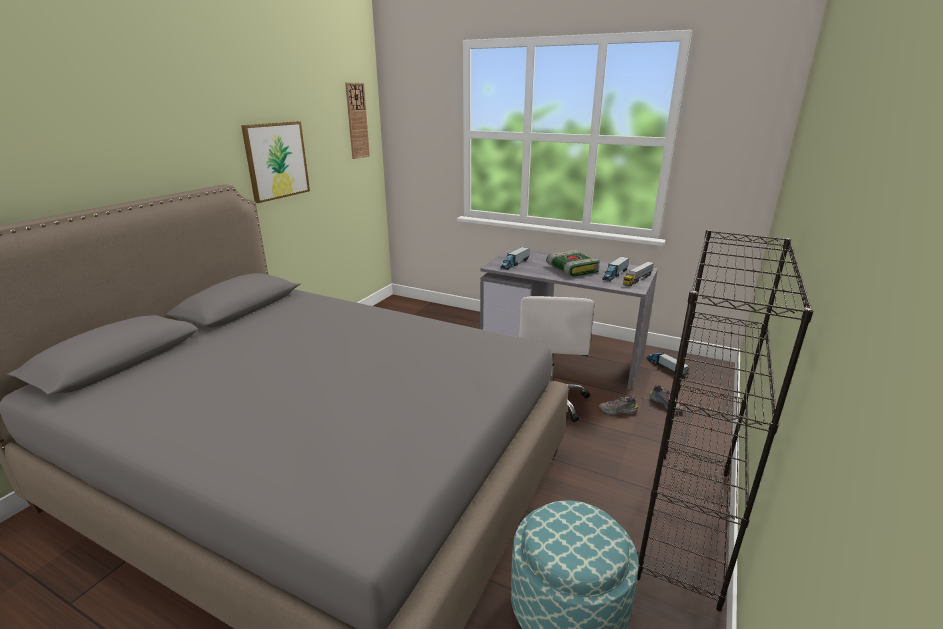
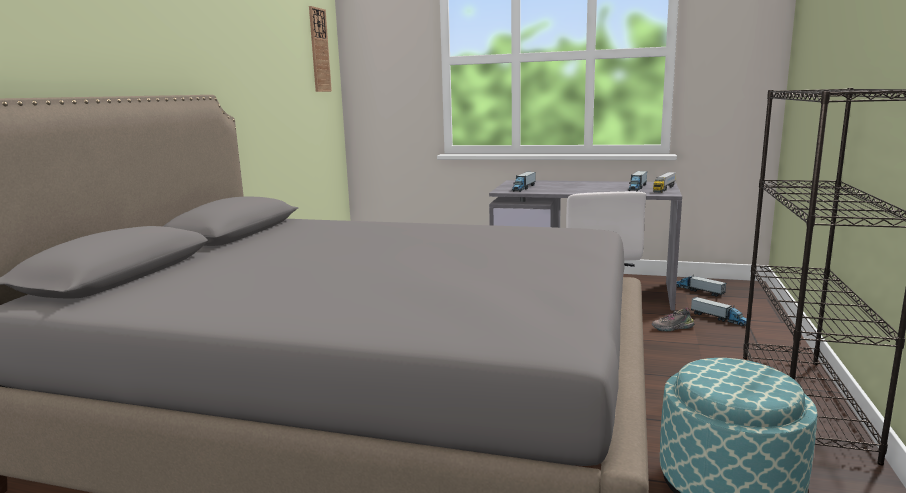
camera: 10 degrees left, 10 degrees down
(276, 160) = (248, 79): picture -> none
(571, 269) = (587, 187): book -> none
(666, 405) = (719, 318): shoe -> toy truck

